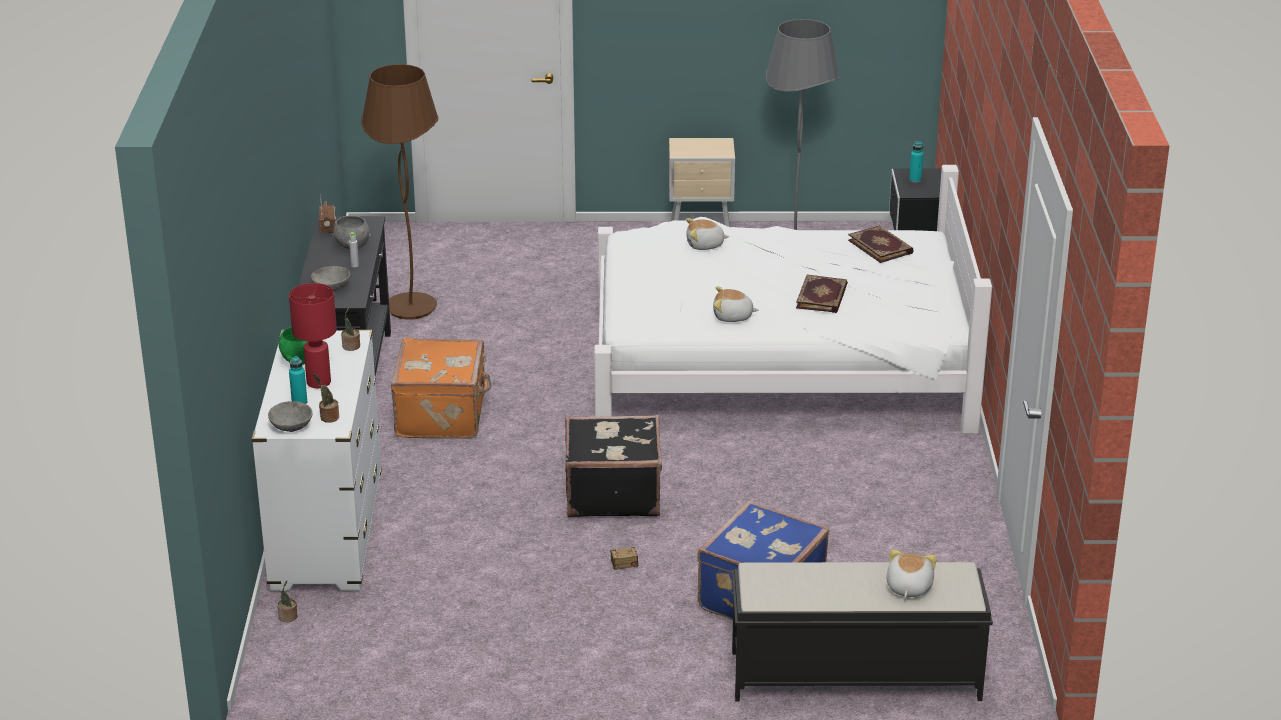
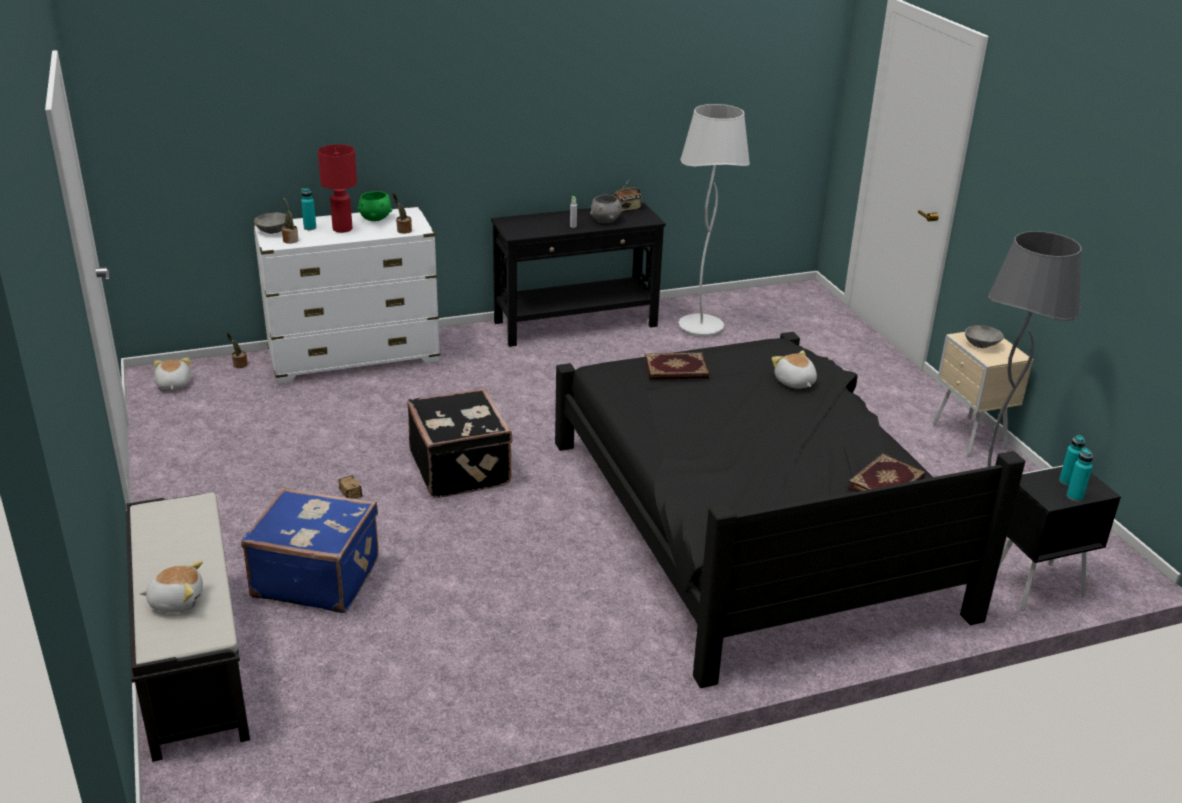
camera: 70 degrees right, 0 degrees up
(332, 287) = (532, 224): grey bowl -> grey bowl (982, 345)
(410, 308) = (701, 327): brown floor lamp -> white floor lamp
(443, 415) = (545, 370): orange suitcase -> none
(733, 317) = (659, 417): plush toy -> plush toy (173, 385)
(776, 364) = (750, 522): white bed -> black bed
(822, 297) = (737, 461): book -> book (676, 370)
(935, 183) = (1074, 496): none -> turquoise bottle

